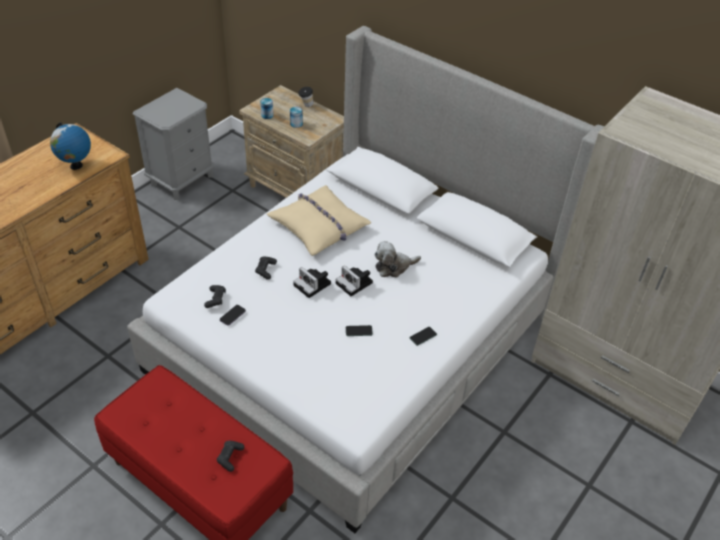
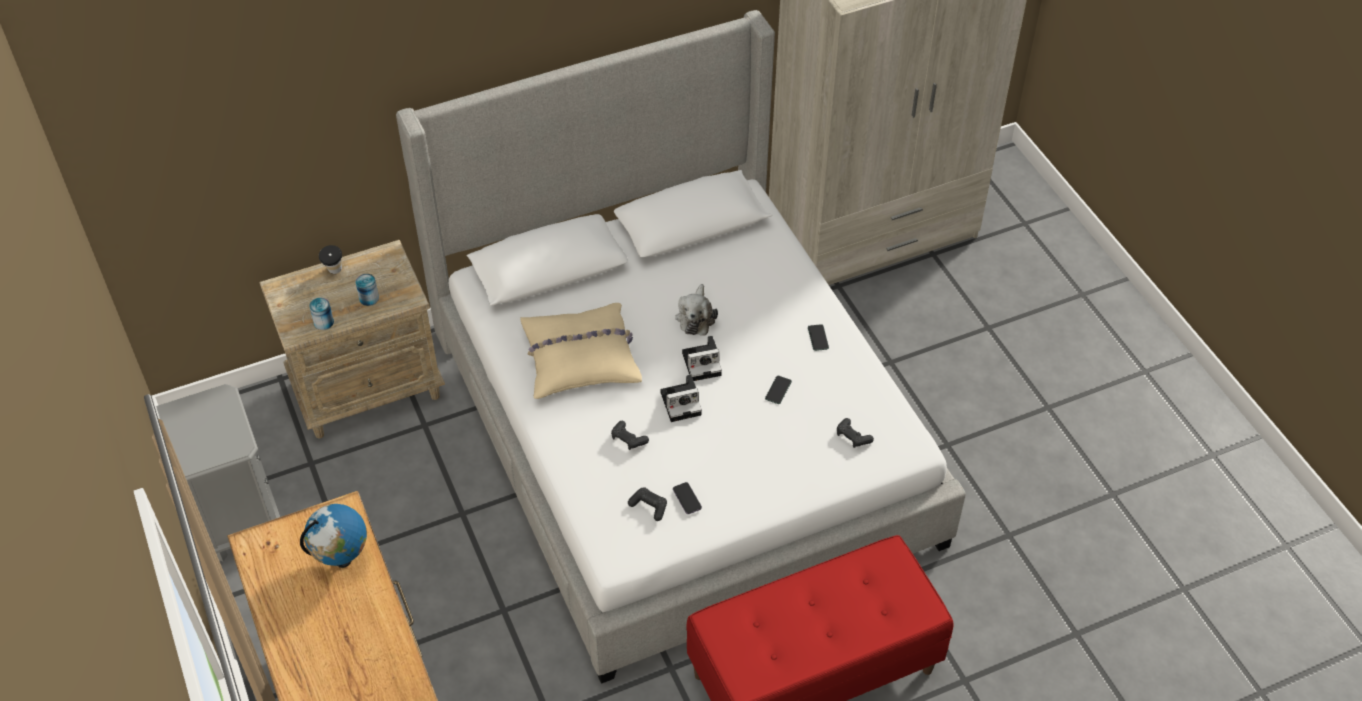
camera: 60 degrees left, 5 degrees up
(230, 457) = (867, 587): black game controller -> black game controller (852, 437)

